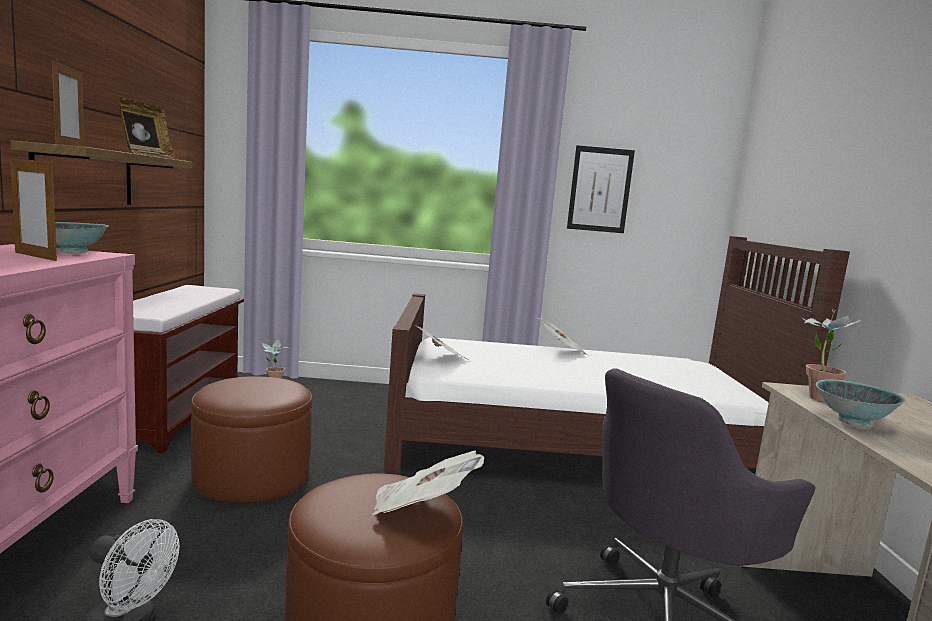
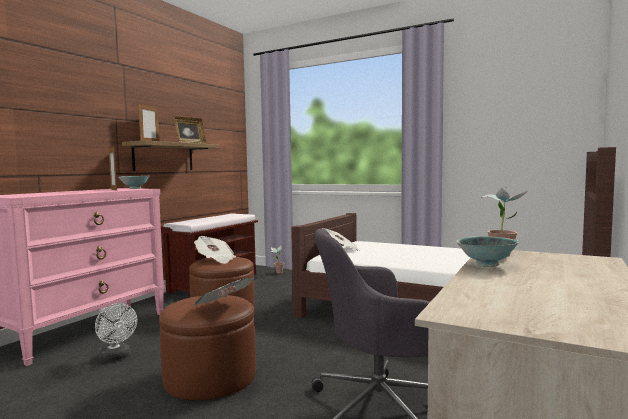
camera: 30 degrees right, 5 degrees down
(561, 350) = (441, 248): newspaper -> newspaper (215, 260)
(600, 189) = (481, 130): picture -> none

